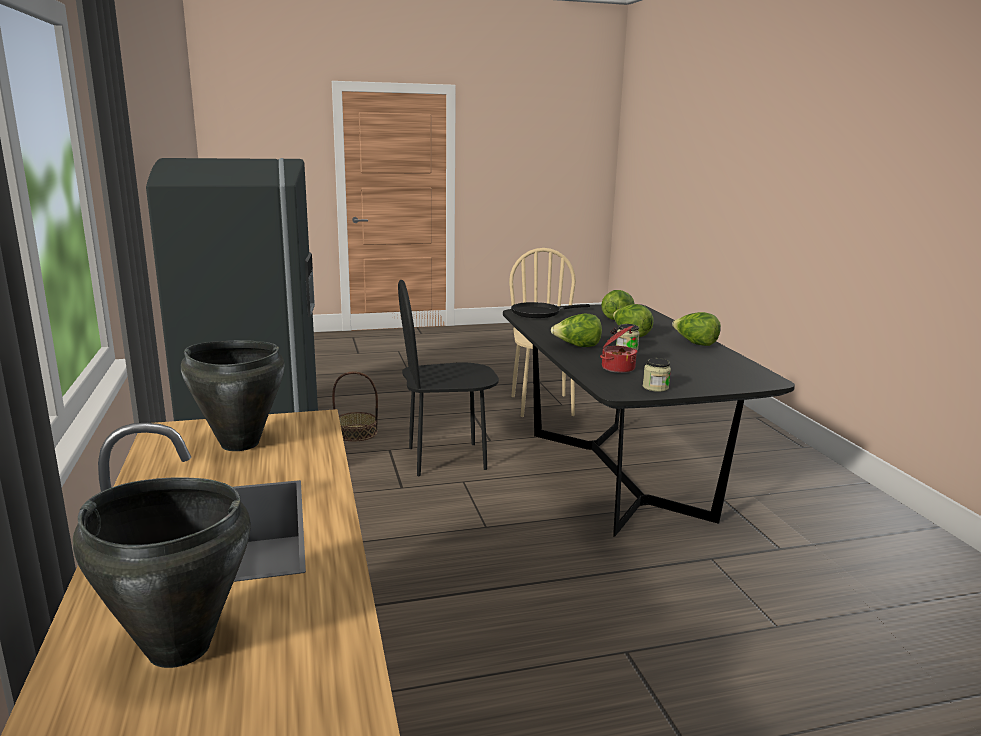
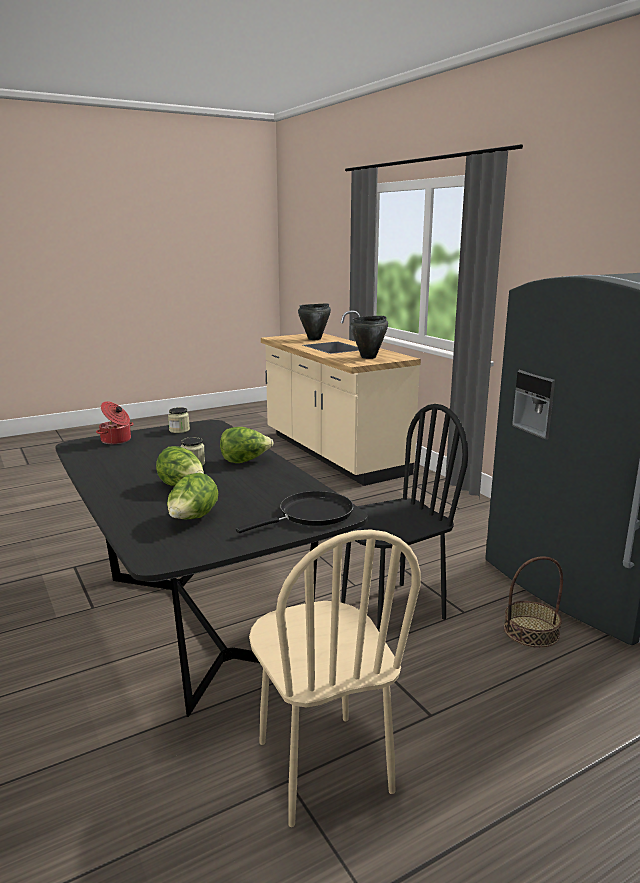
camera: 165 degrees right, 0 degrees up
(617, 368) = (206, 442): cooking pot -> cooking pot (116, 440)
(695, 343) = (109, 481): lettuce -> none

